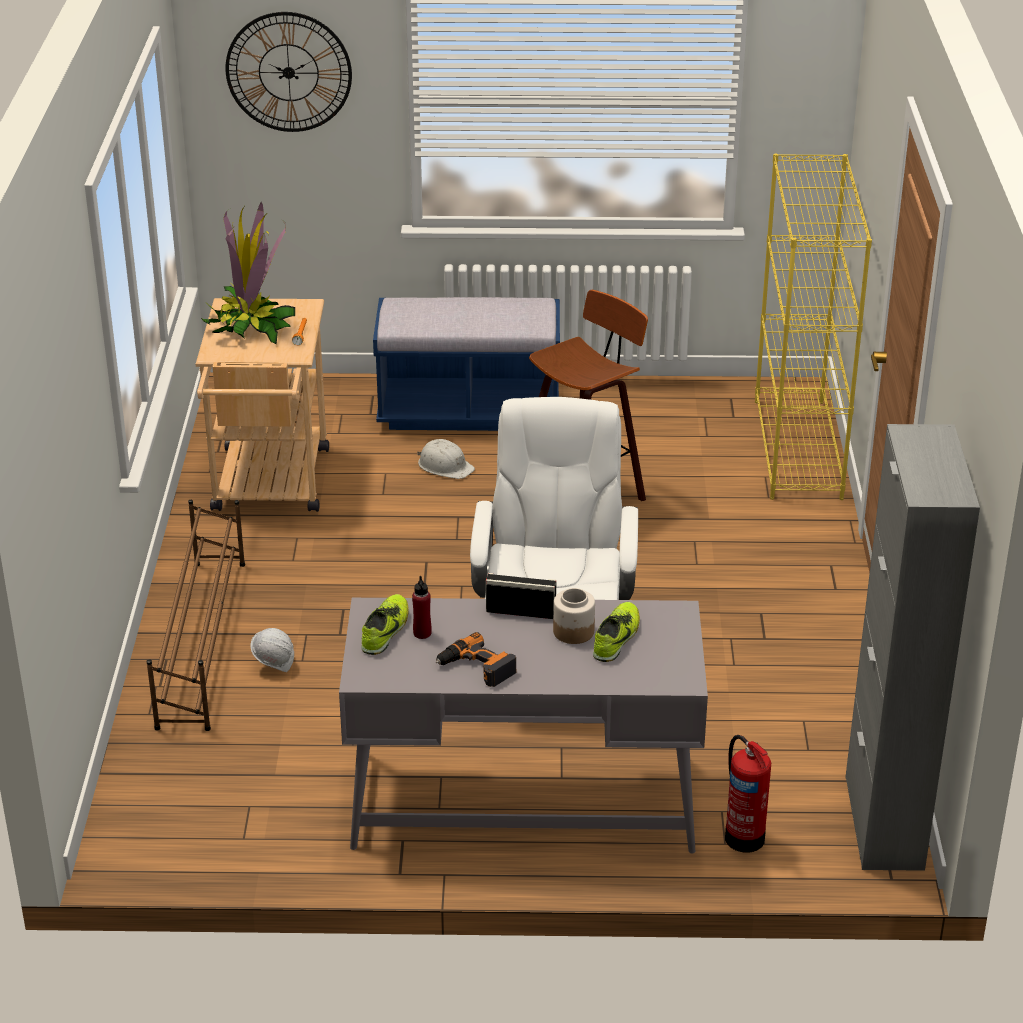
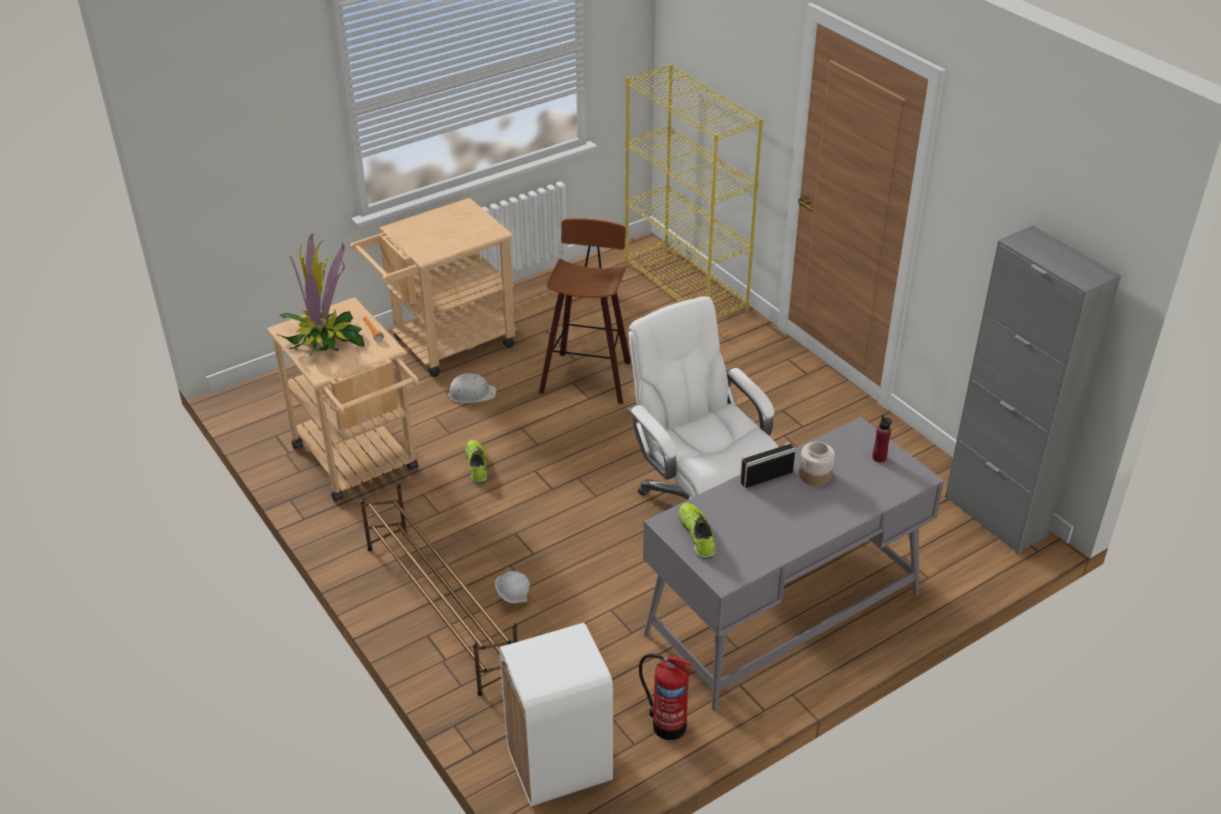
camera: 35 degrees left, 5 degrees up
(159, 821) = (560, 765): none -> white trash can
(288, 72) = (247, 117): wall clock -> none
(422, 633) = (723, 524): red bottle -> red bottle (879, 457)
(469, 411) = (444, 346): blue bench -> beige cart
(476, 668) = (787, 532): power drill -> none
(616, 638) = (846, 467): shoe -> shoe (477, 465)
(743, 836) = (933, 566): fire extinguisher -> fire extinguisher (667, 724)

